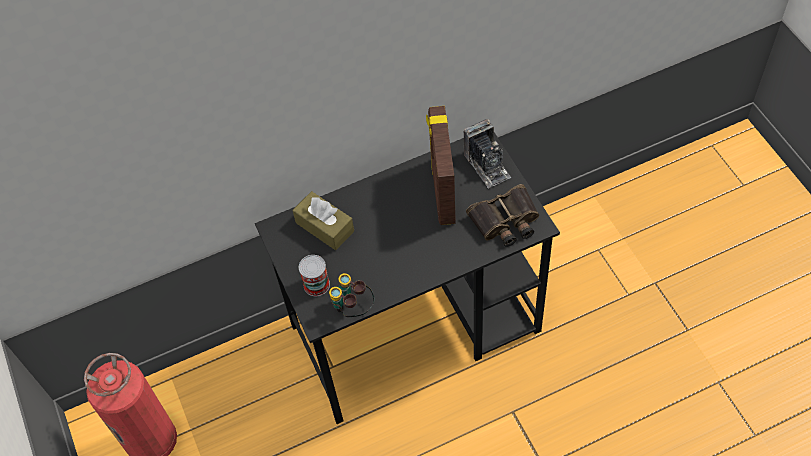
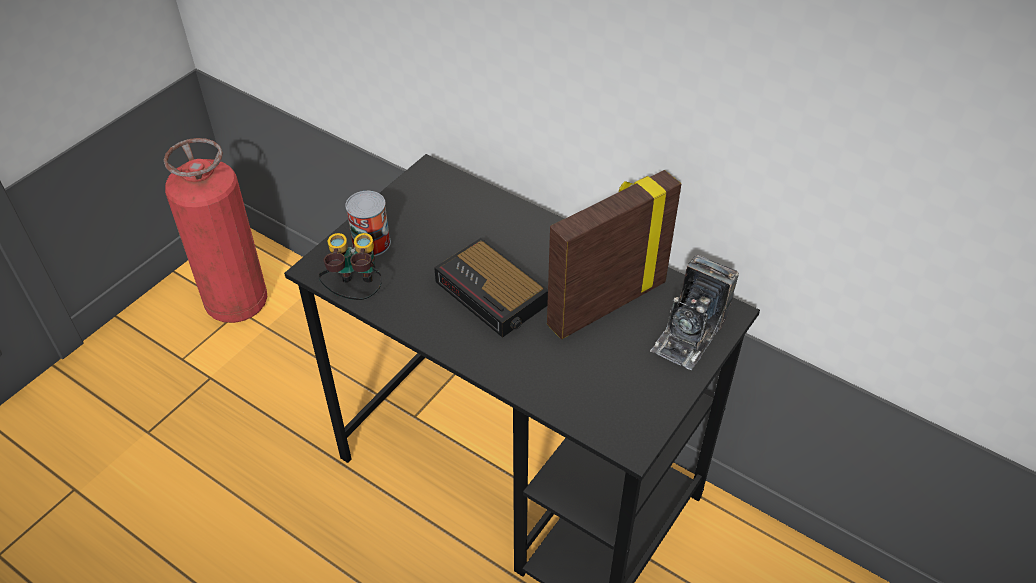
camera: 55 degrees right, 10 degrees down
(324, 227) = (462, 214): brown tissue box -> none
(401, 240) = (493, 294): none -> alarm clock
(505, 221) = (609, 398): binoculars -> none

